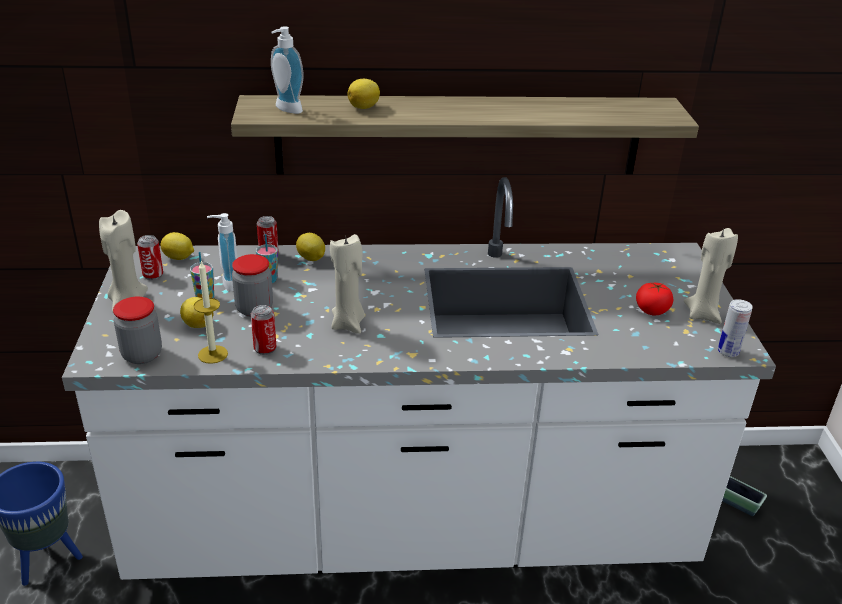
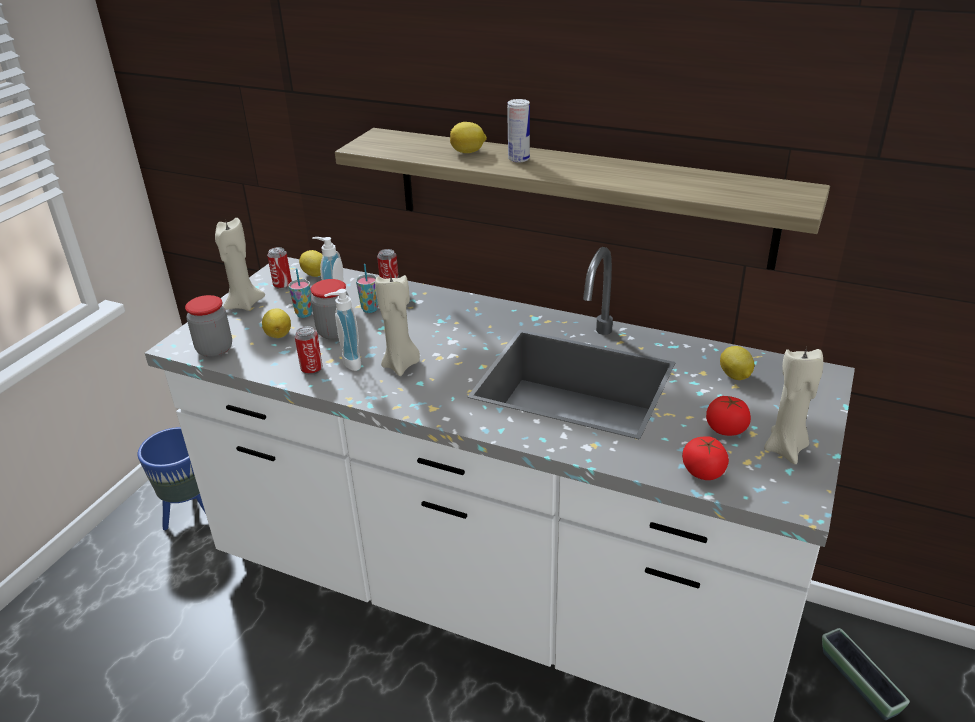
camera: 30 degrees right, 0 degrees up
(213, 354) = (267, 363): candle -> none
(286, 110) = (395, 145): soap dispenser -> soap dispenser (348, 363)
(311, 258) = (423, 298): lemon -> lemon (735, 376)
(663, 347) = (703, 472): none -> tomato
(728, 352) = (779, 498): can -> can (519, 159)

